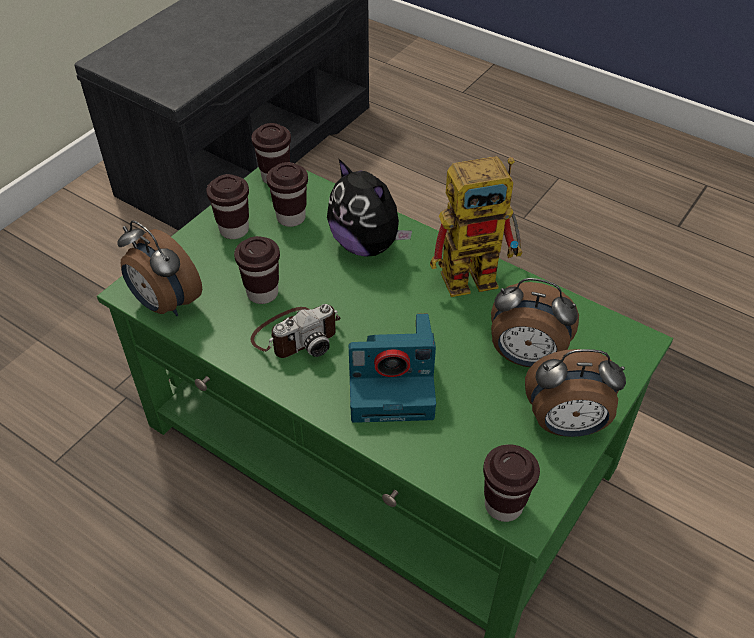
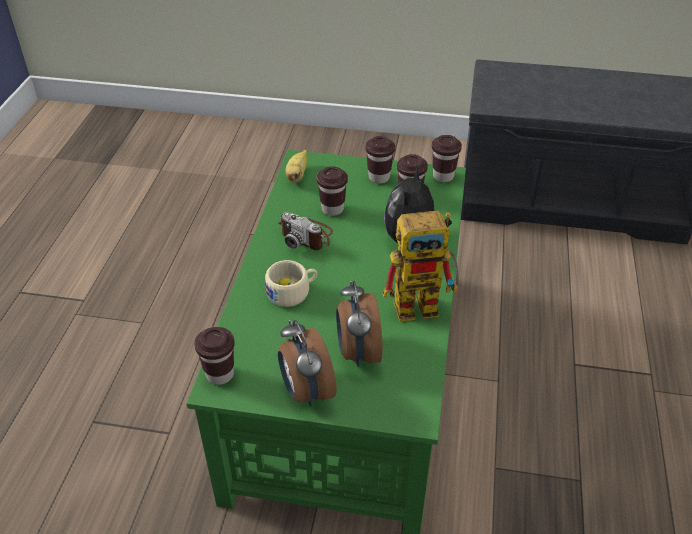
camera: 65 degrees right, 5 degrees down
(165, 304) = (297, 175): alarm clock -> banana
(393, 384) = (292, 292): camera -> beige cup
(479, 274) = (425, 304): toy robot -> toy robot turned 60 degrees counterclockwise

